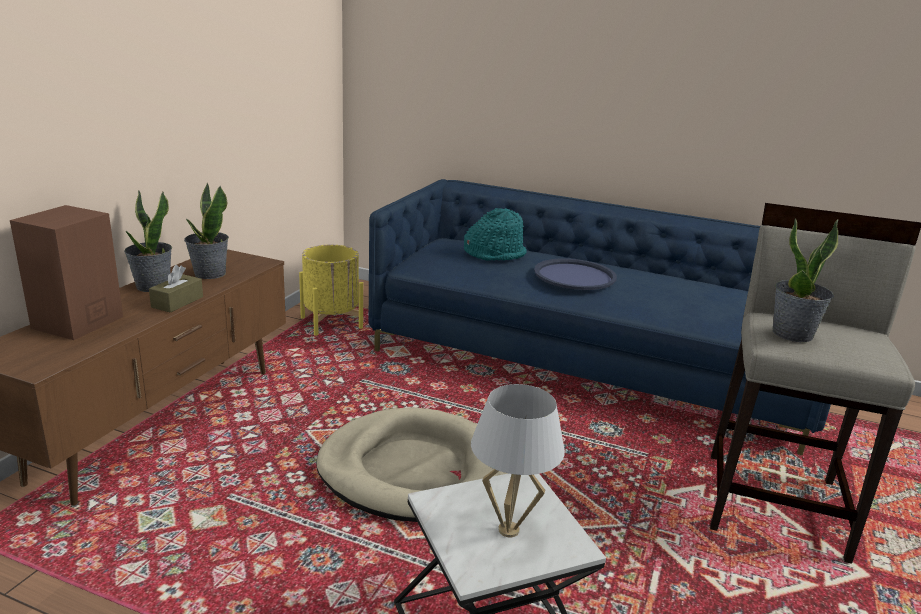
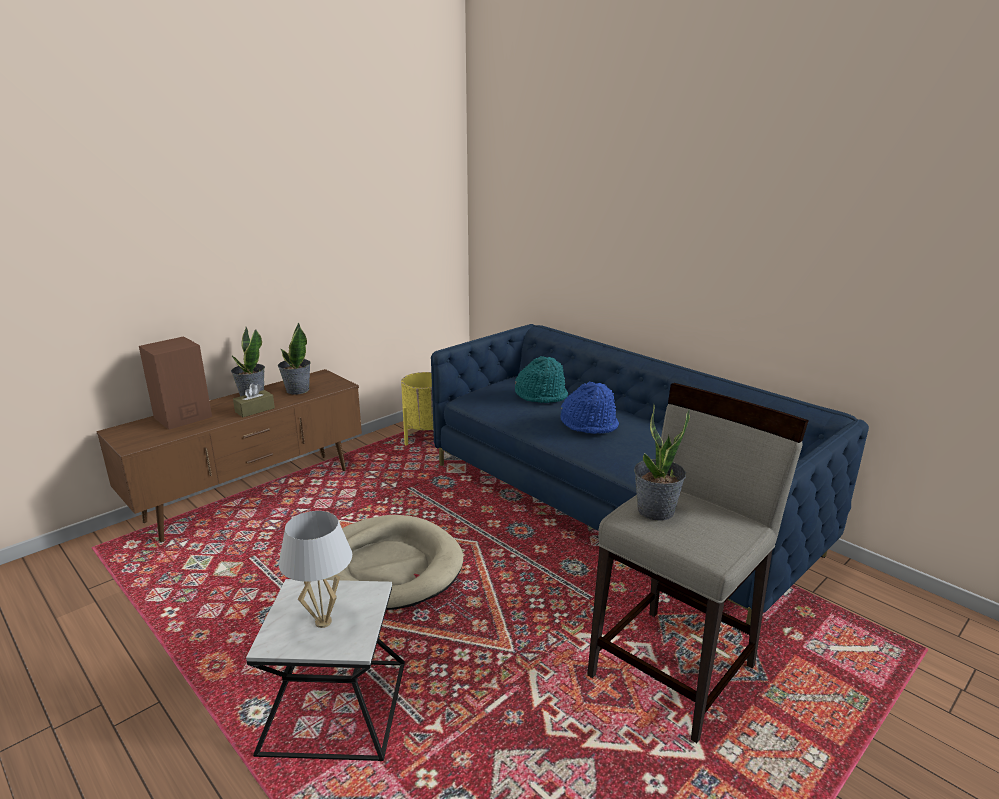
camera: 25 degrees right, 0 degrees up
(574, 276) = (589, 424): blue tray -> blue hat

